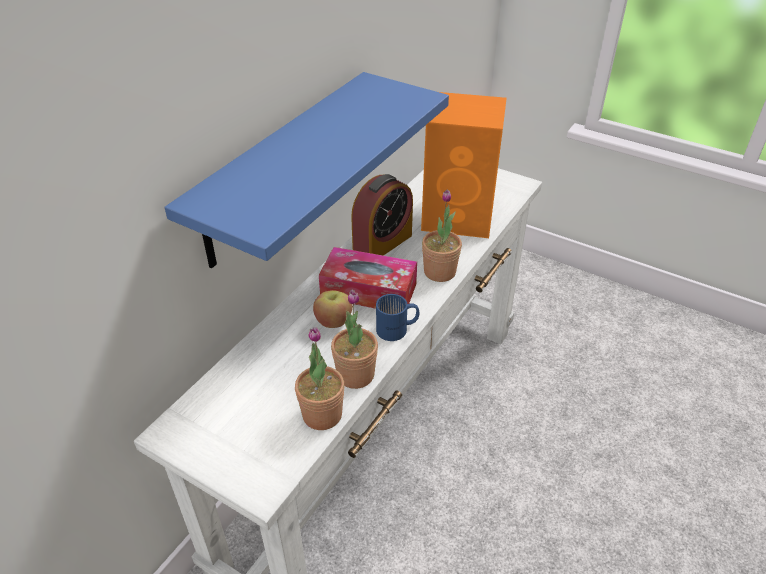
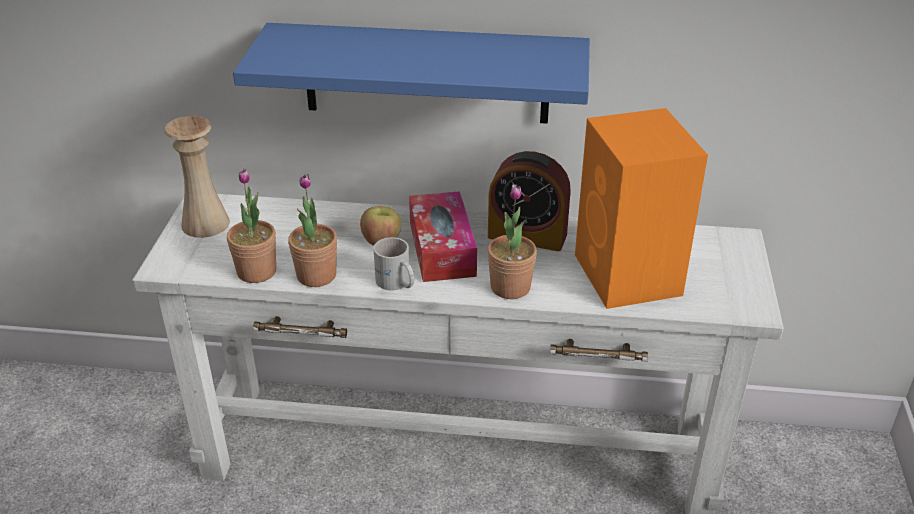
camera: 65 degrees right, 5 degrees down
(211, 437) = (205, 223): none -> beige vase
(397, 329) = (396, 283): blue mug -> white mug

